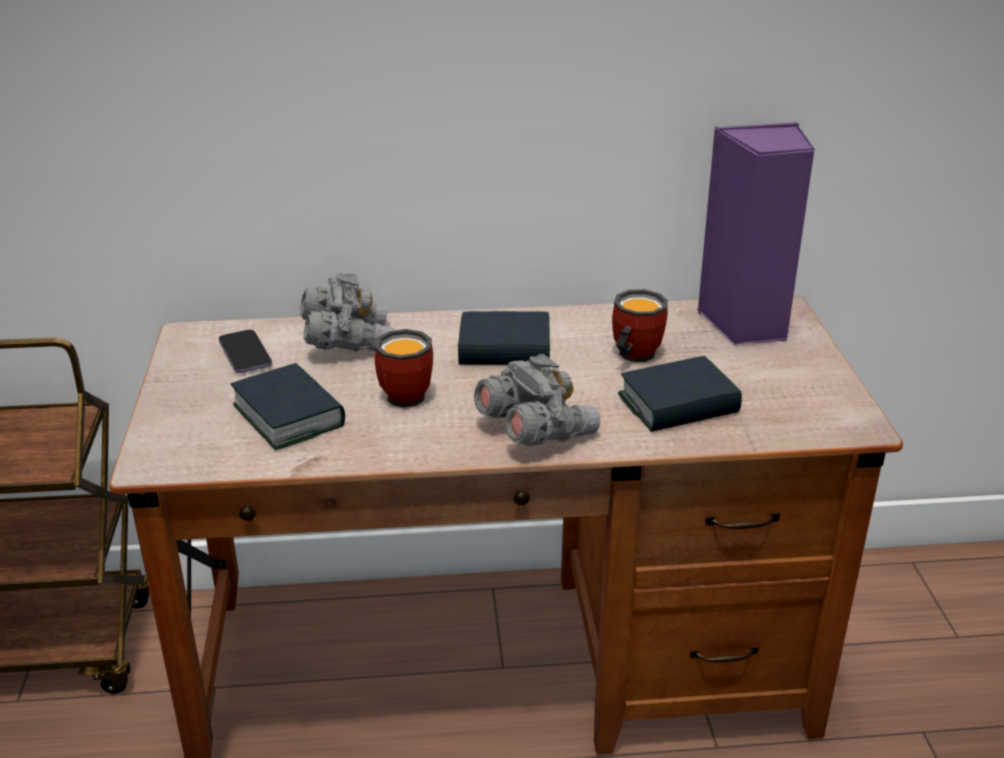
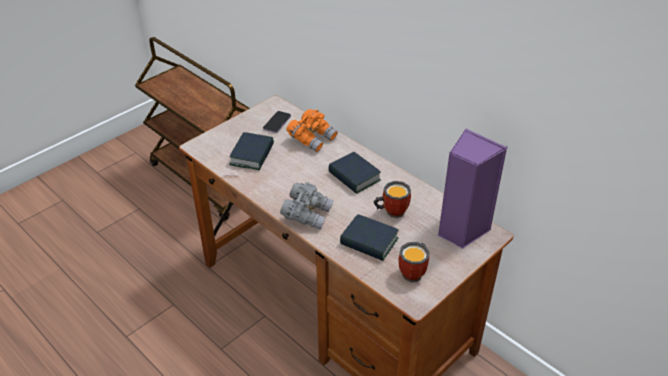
camera: 50 degrees right, 10 degrees up
(347, 342) = (312, 138): grey binoculars -> orange binoculars
(407, 392) = (296, 171): mug -> mug (415, 272)

